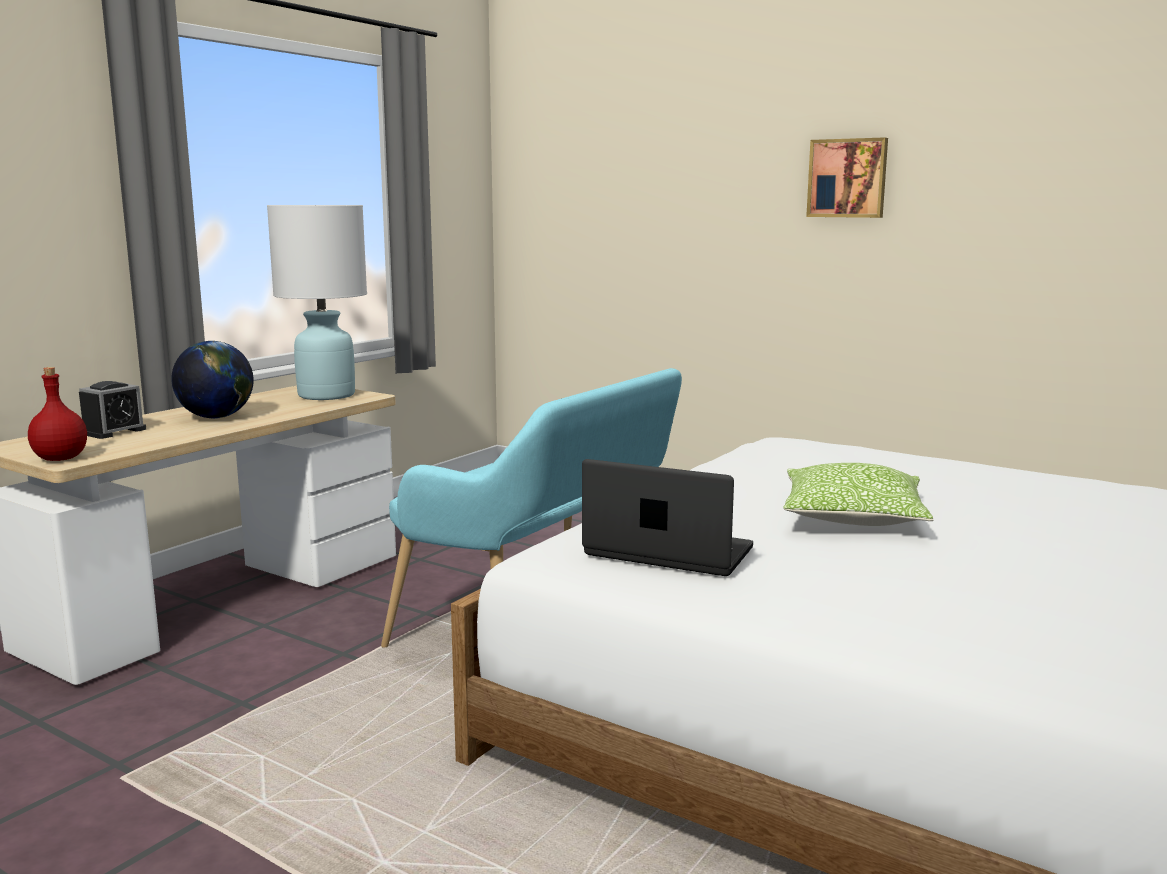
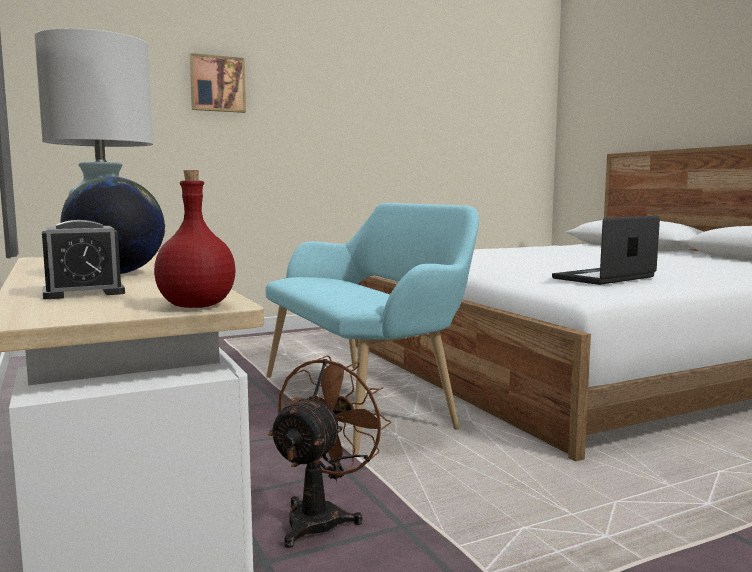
camera: 60 degrees left, 5 degrees down
(114, 431) = (83, 293): alarm clock -> alarm clock turned 90 degrees clockwise
(244, 667) = (322, 516): none -> brown fan
(847, 178) = (327, 97): picture -> picture (217, 84)
(852, 517) = (565, 261): pillow -> none

